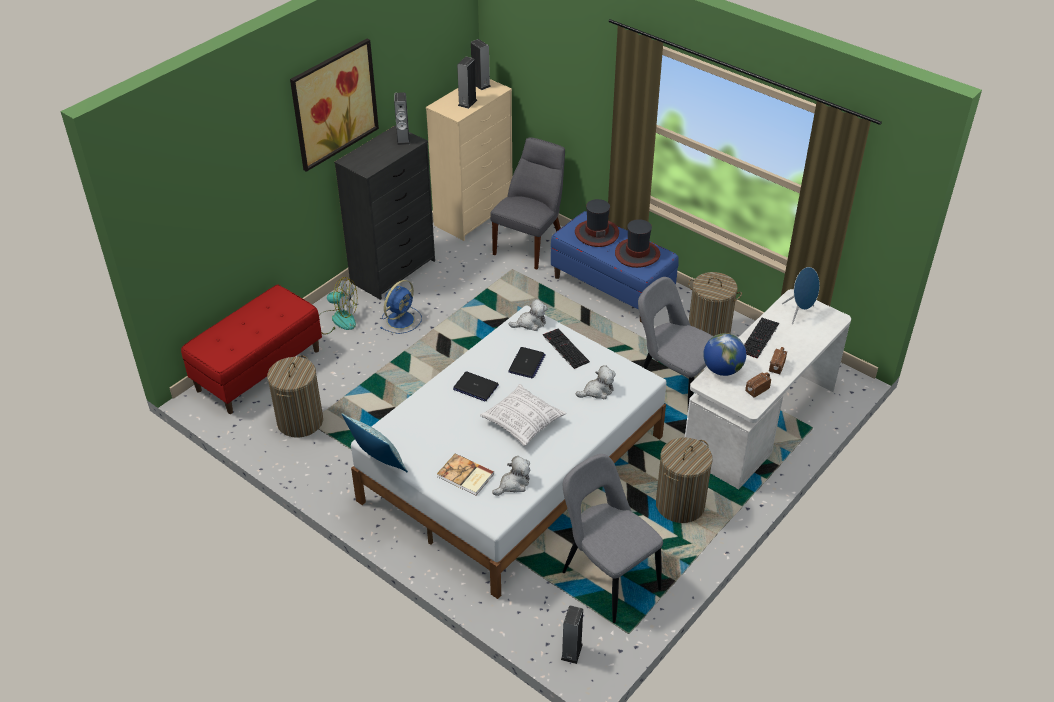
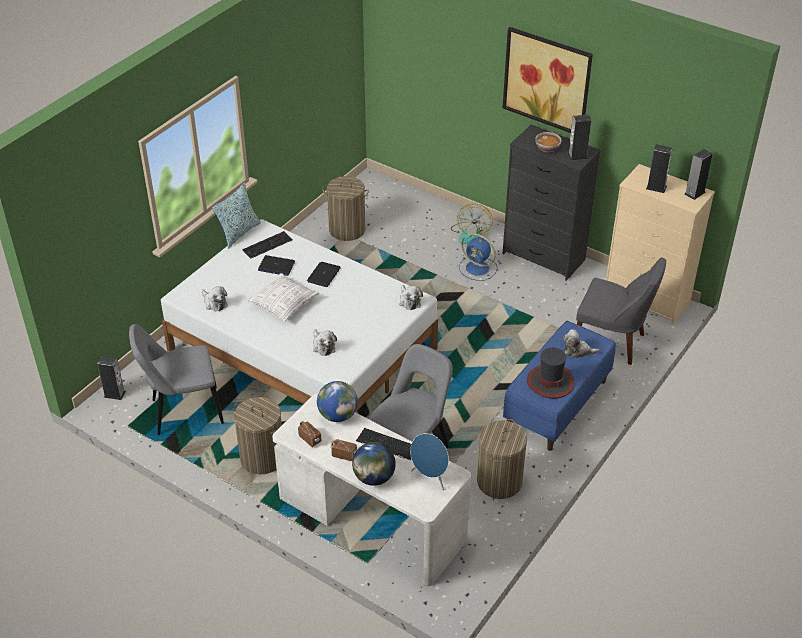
camera: 85 degrees right, 0 degrees up
(258, 370) = (402, 201): red bench -> none
(384, 155) = (547, 148): none -> bowl
(465, 476) = (223, 277): book -> none
(526, 363) = (355, 302): laptop -> laptop (276, 266)
(564, 348) = (377, 324): keyboard -> keyboard (267, 244)
(596, 233) = (577, 351): hat -> plush toy
(607, 578) = (183, 412): grey chair -> grey chair turned 150 degrees counterclockwise
(803, 348) = (374, 477): none -> globe

